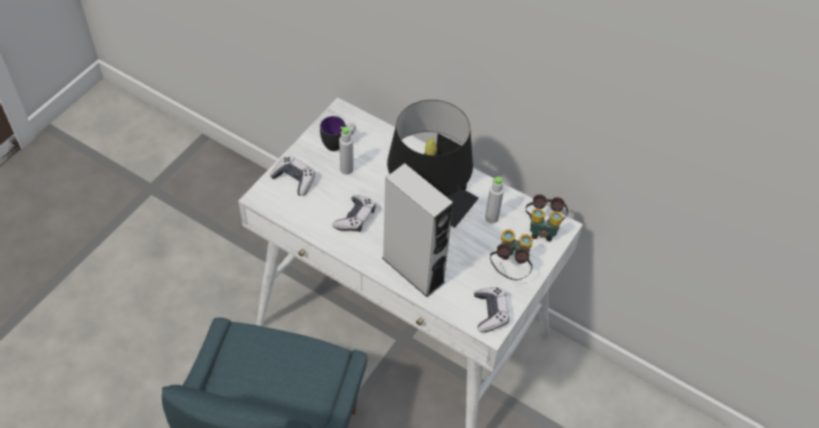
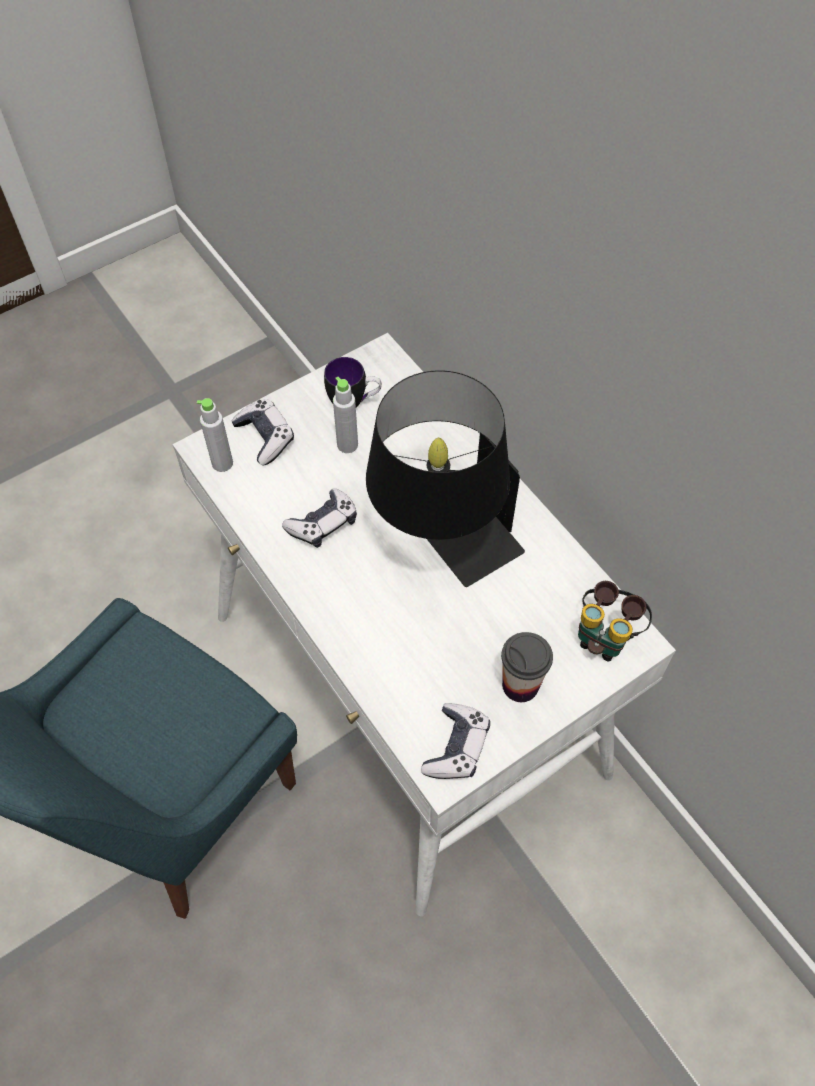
camera: 25 degrees right, 5 degrees up
(413, 270) = (370, 634): grey speaker -> none
(491, 218) = (531, 591): grey bottle -> grey bottle (222, 463)
(509, 269) = (520, 685): binoculars -> cup

